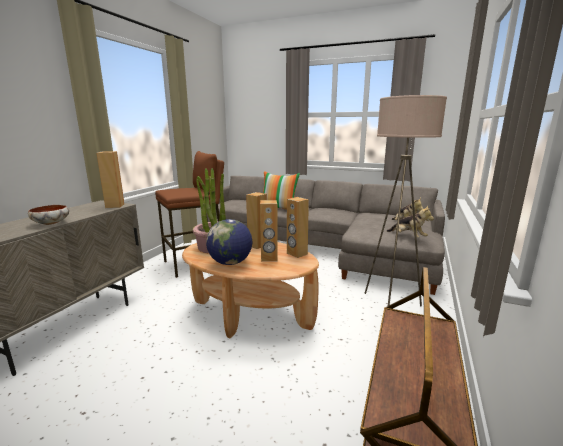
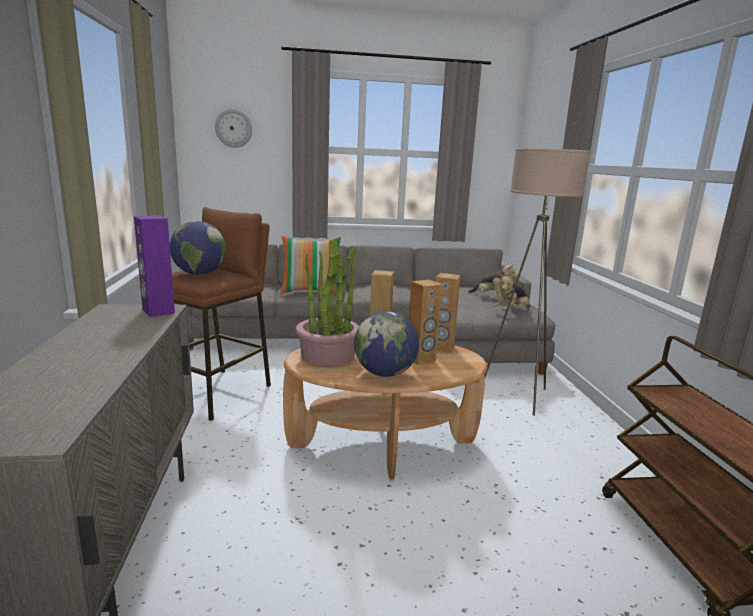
camera: 30 degrees left, 0 degrees up
(52, 223) = (122, 354): bowl -> none
(114, 206) = (158, 311): brown speaker -> purple speaker
(181, 190) = (199, 274): none -> globe
(255, 105) = (233, 128): none -> wall clock
(408, 237) = (511, 311): plush toy -> plush toy turned 120 degrees clockwise

